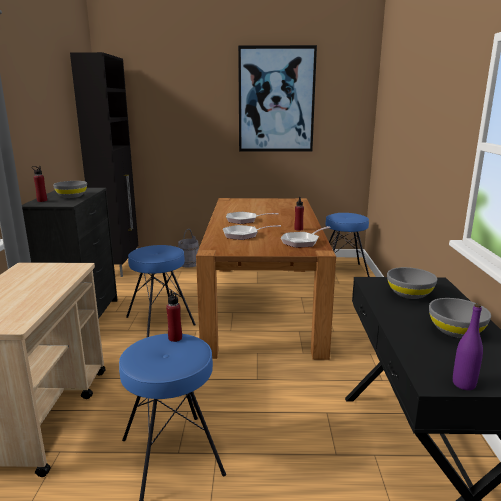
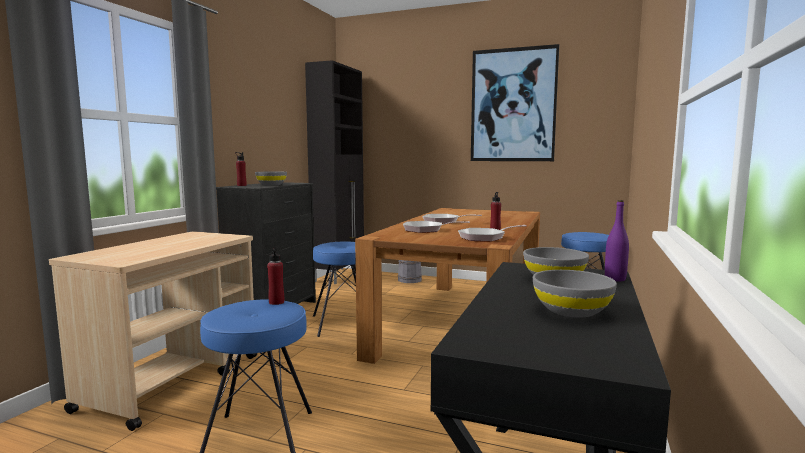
camera: 20 degrees right, 10 degrees down
(463, 384) = (509, 352): purple bottle -> purple bottle (615, 279)

